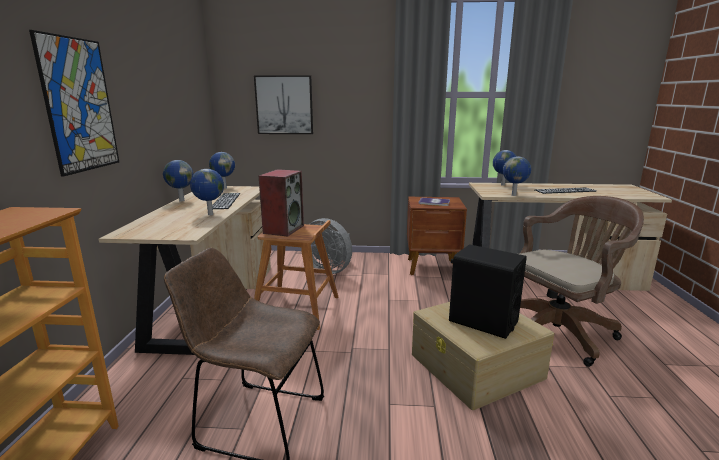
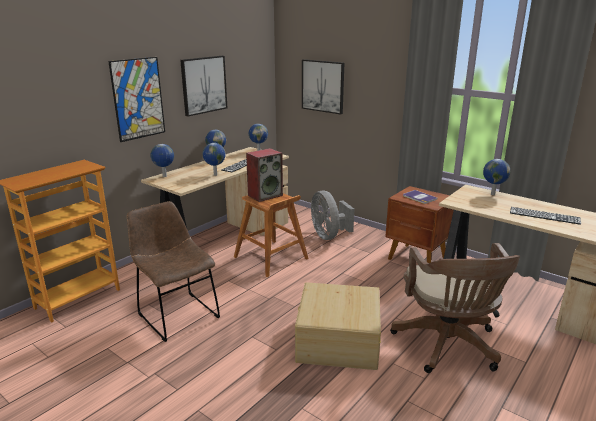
camera: 35 degrees right, 5 degrees up
(153, 98) = (203, 85): none -> picture
(482, 321) = (339, 305): black speaker -> none
(514, 195) = (473, 208): globe -> globe (164, 176)
(560, 331) = (448, 346): brown office chair -> brown office chair turned 75 degrees clockwise

